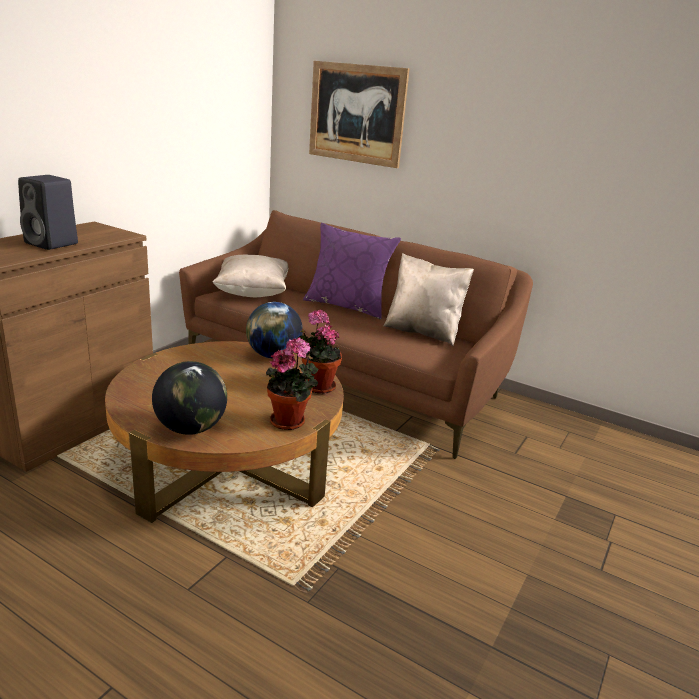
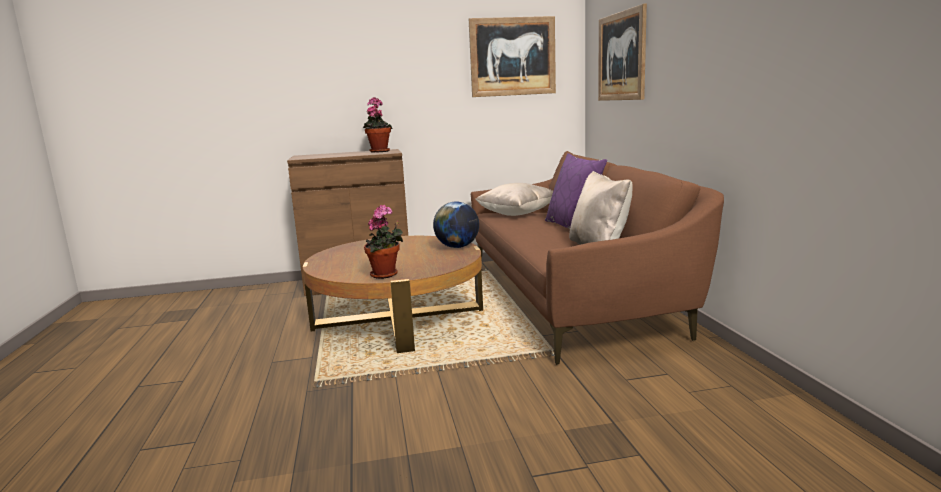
camera: 50 degrees right, 10 degrees down
(53, 244) = (343, 154): black speaker -> none
(191, 429) = (331, 267): globe -> none
(212, 91) = (512, 57): none -> picture
(317, 386) = (445, 264): potted plant -> potted plant (379, 151)

